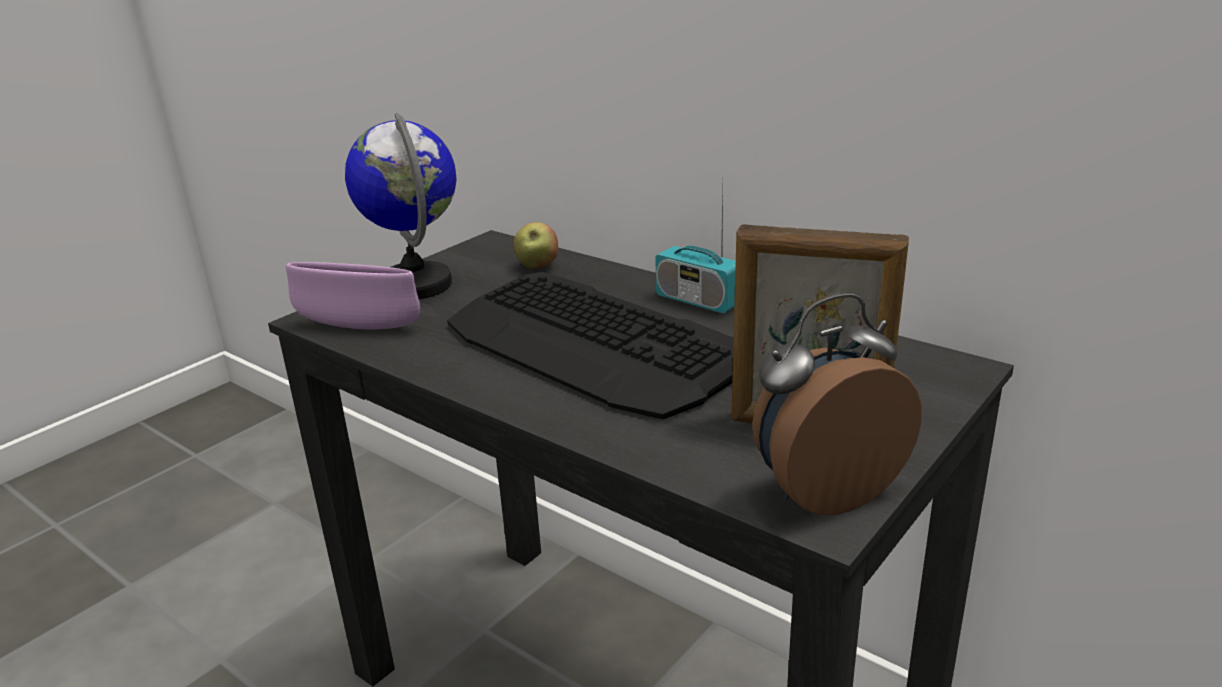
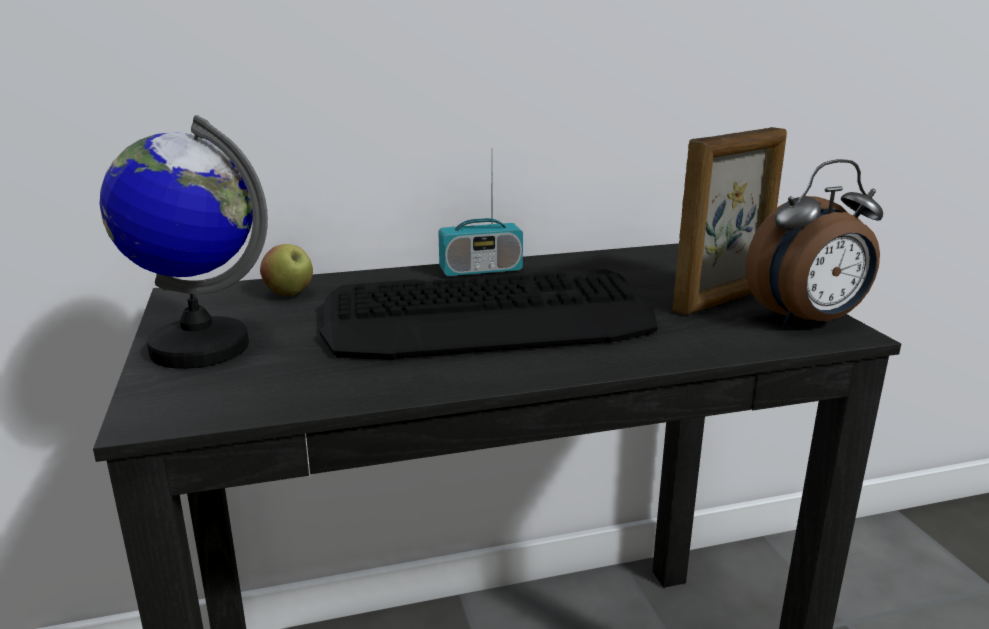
camera: 55 degrees left, 5 degrees down
(358, 326) = (236, 398): purple bowl -> none
(823, 490) = (808, 321): alarm clock -> alarm clock turned 120 degrees counterclockwise

